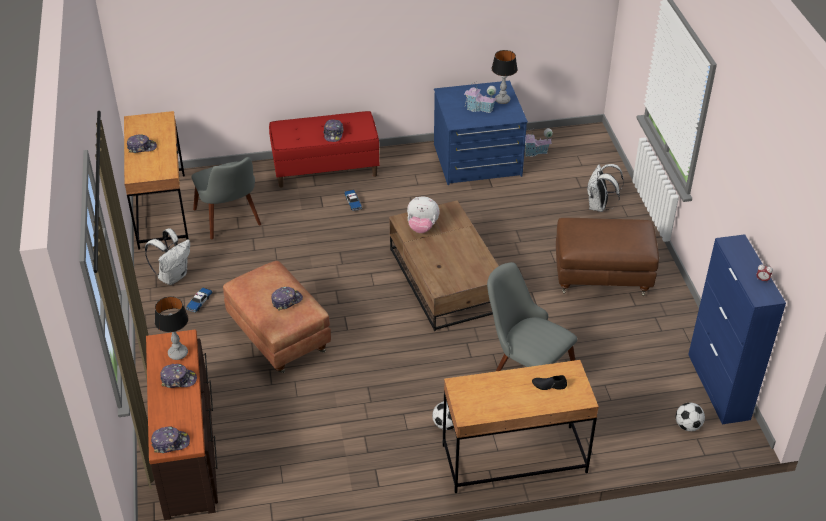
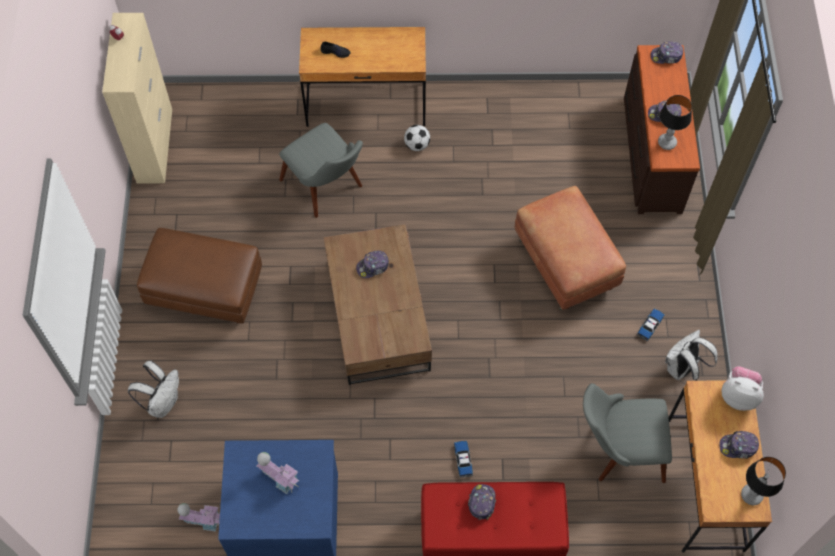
camera: 170 degrees left, 20 degrees up
(231, 222) = (617, 449): grey chair -> grey chair turned 75 degrees counterclockwise
(286, 301) = (559, 223): cap -> cap (373, 267)
(422, 227) = (396, 325): plush toy -> plush toy (738, 395)
(502, 100) = (244, 492): table lamp -> table lamp (752, 495)
(688, 426) = (203, 112): football -> none
(718, 387) = (155, 145): blue cabinet -> beige cabinet

